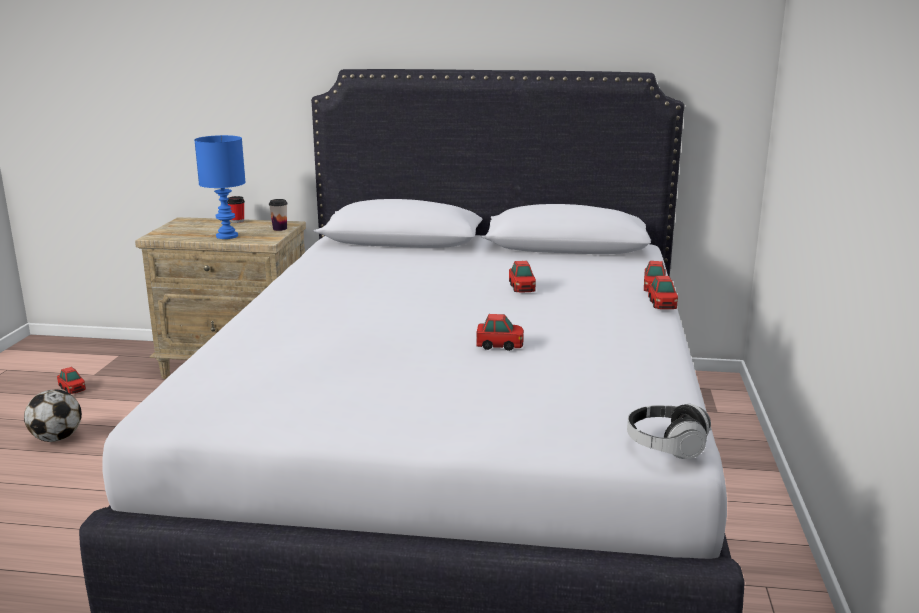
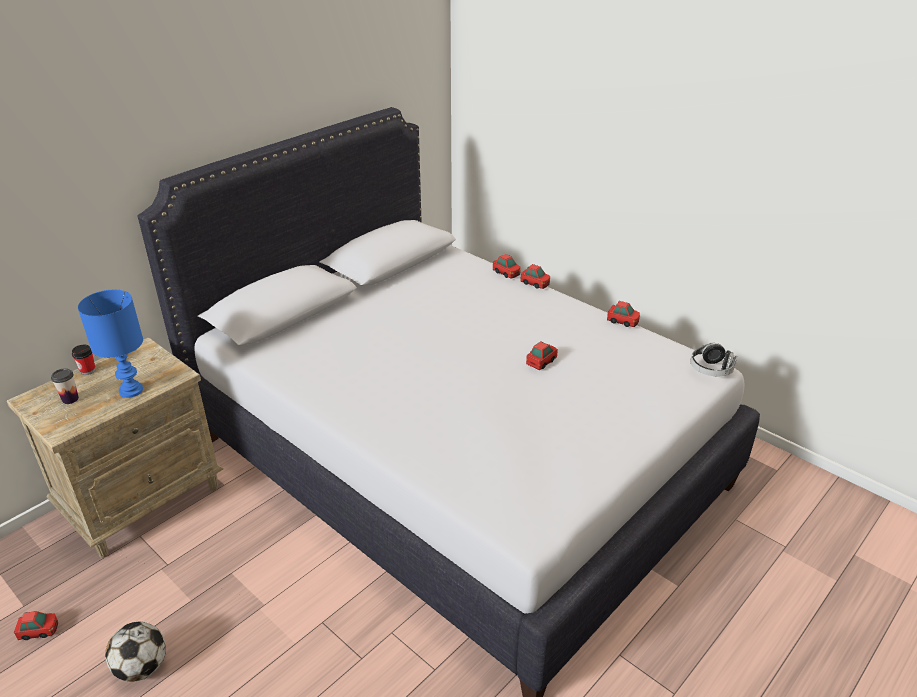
camera: 55 degrees left, 15 degrees up
(279, 229) = (153, 356): cup -> cup (70, 399)
(522, 288) = (453, 313): toy car -> toy car (623, 321)

